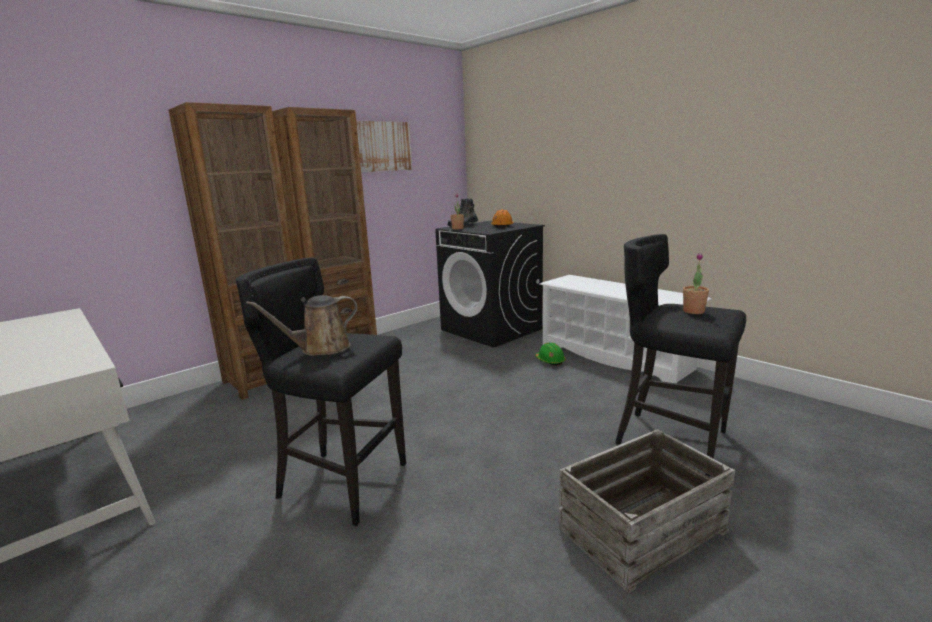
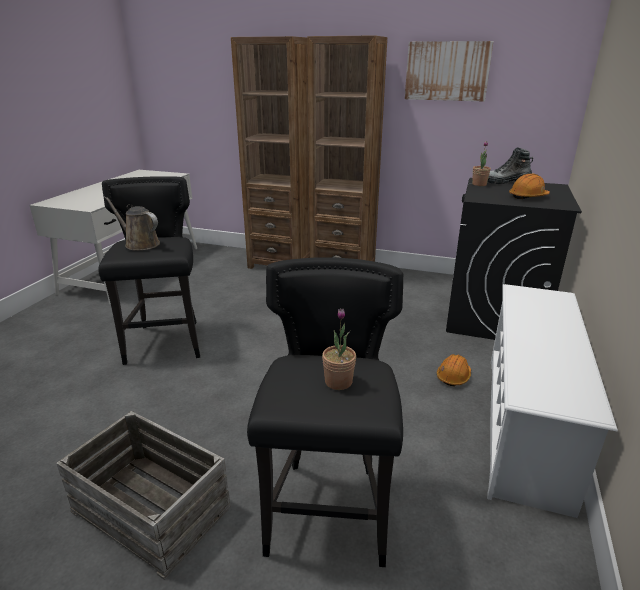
camera: 60 degrees right, 10 degrees up
(550, 361) = (453, 376): green hard hat -> orange hard hat

